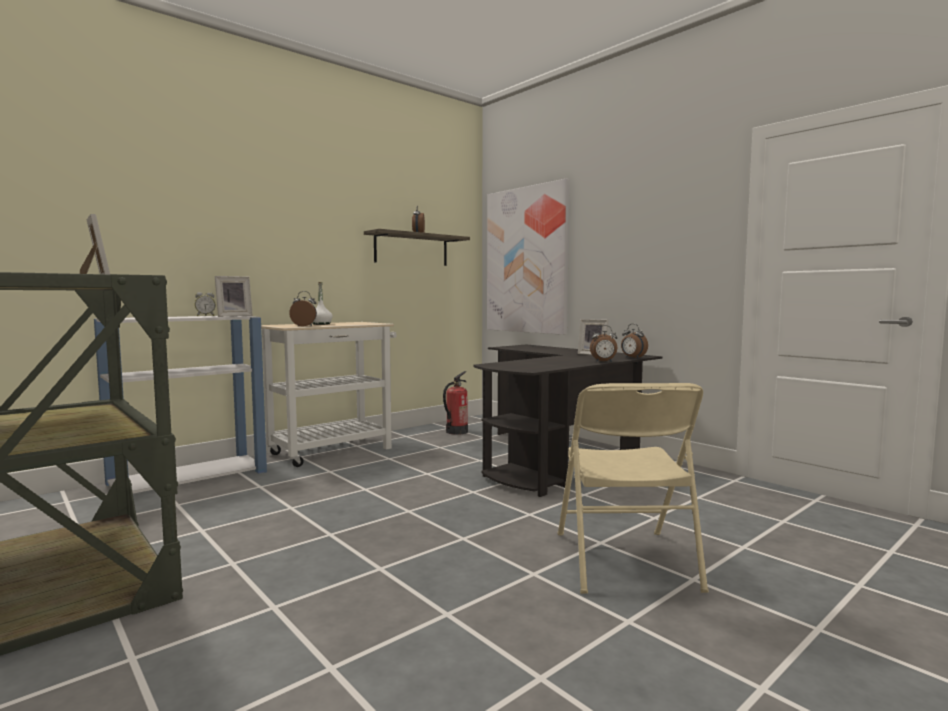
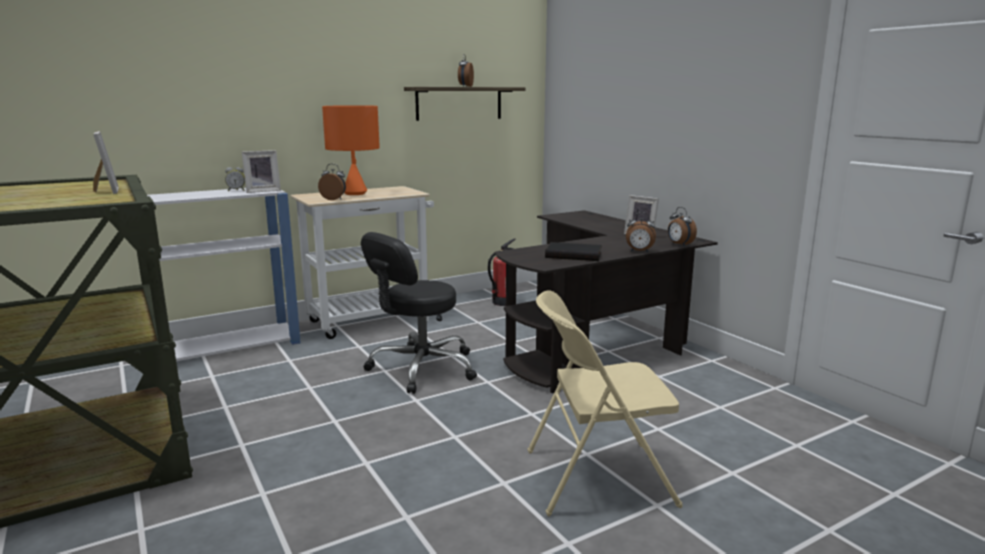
camera: 10 degrees right, 10 degrees up
(321, 324) = (355, 193): white bottle -> orange table lamp
(400, 486) = (419, 370): none -> black office chair
(526, 260) = (588, 115): picture -> none
(548, 364) = (574, 255): none -> black book
(624, 560) = (599, 477): beige chair -> beige chair turned 75 degrees clockwise

